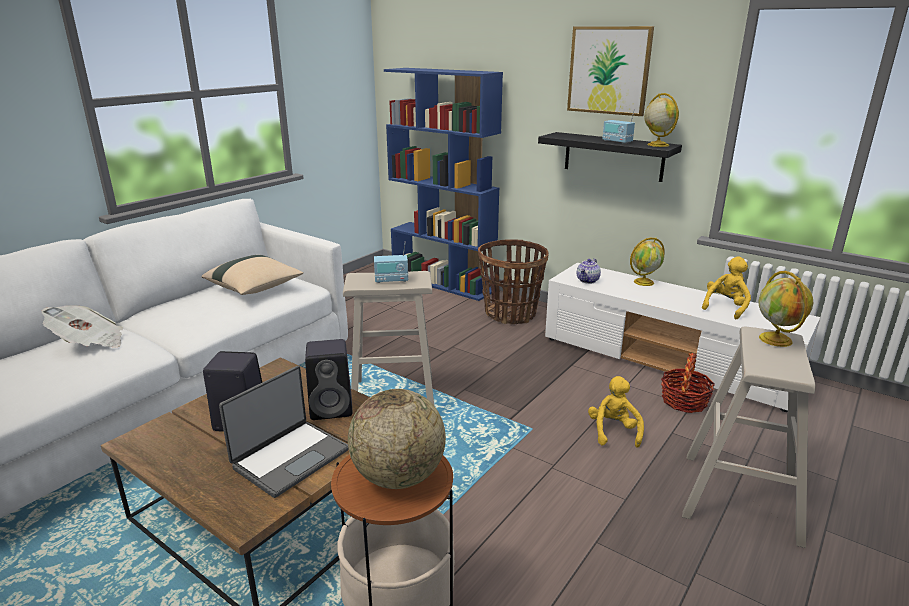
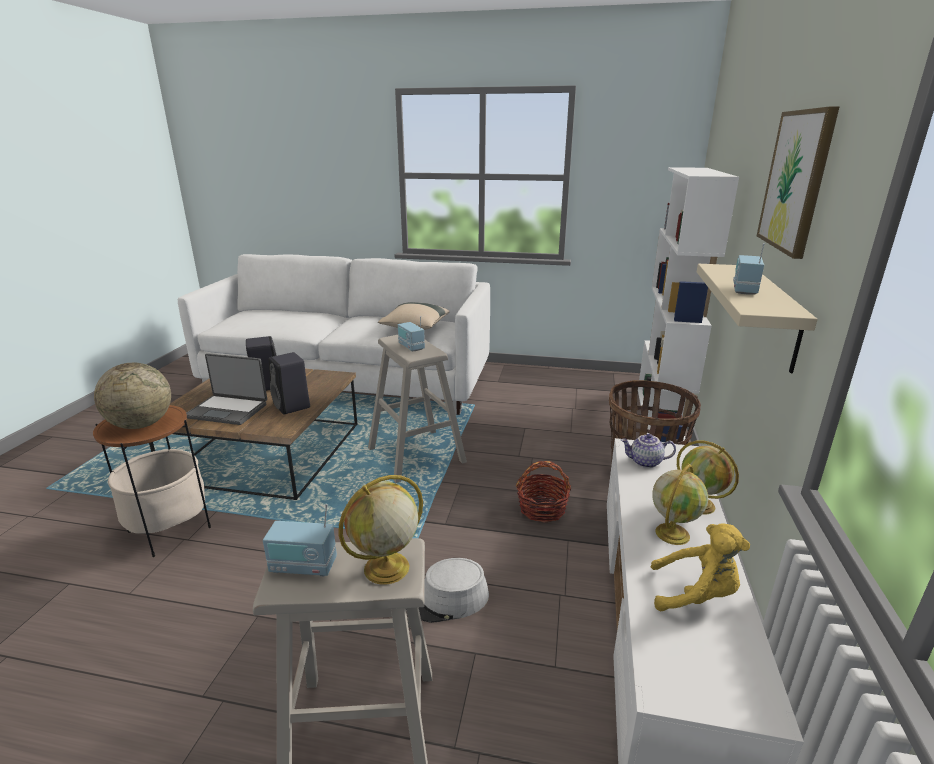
camera: 65 degrees right, 0 degrees up
(90, 343) = (302, 317): newspaper -> none
(443, 283) = (661, 417): blue bookcase -> white bookcase
(613, 156) = (773, 315): black shelf -> beige shelf
(613, 431) = (446, 598): yellow plush toy -> grey hat
(657, 145) = (772, 307): globe -> globe (672, 533)
(684, 401) = (562, 658): basket -> basket (542, 509)
(774, 365) = (303, 567): none -> radio

